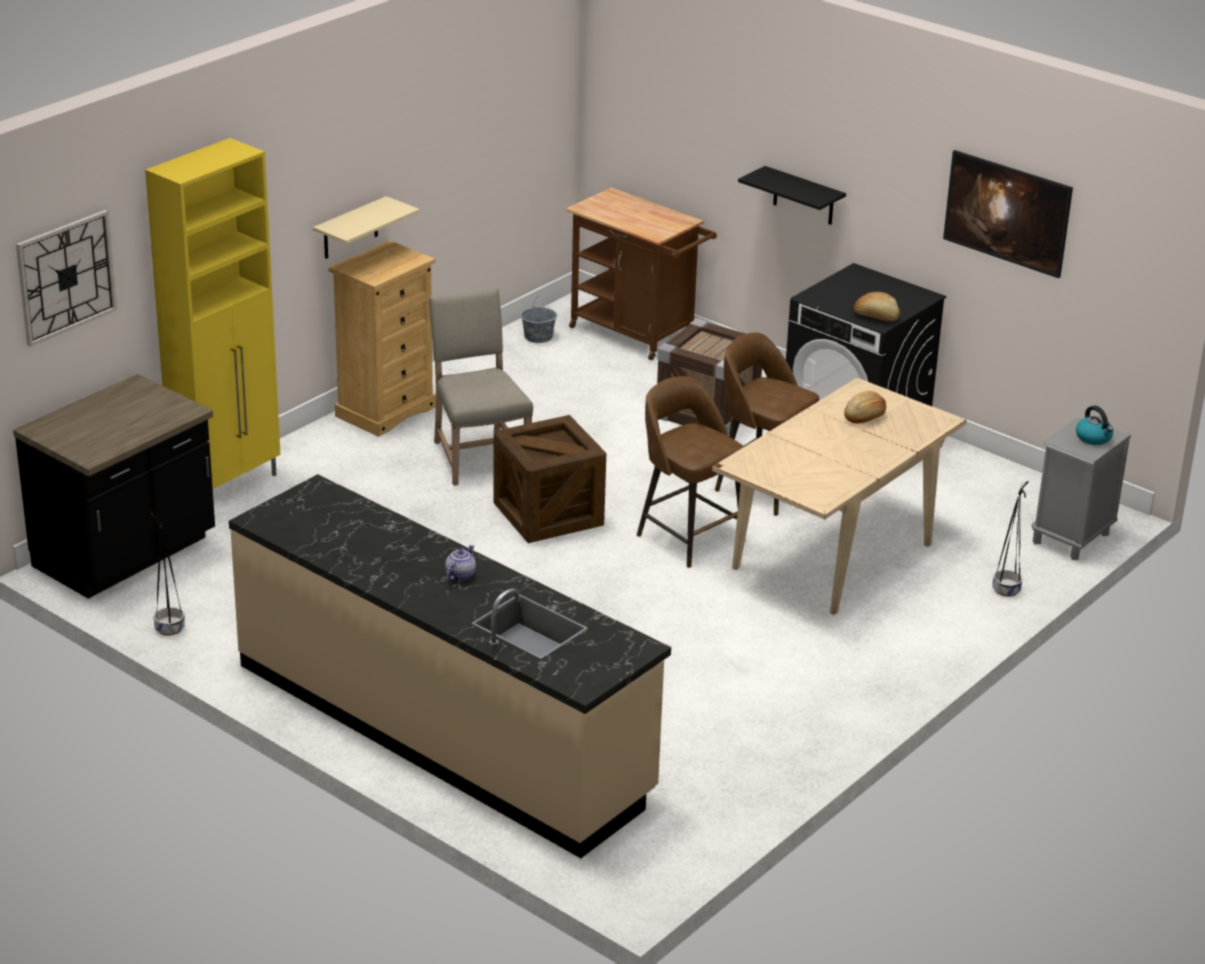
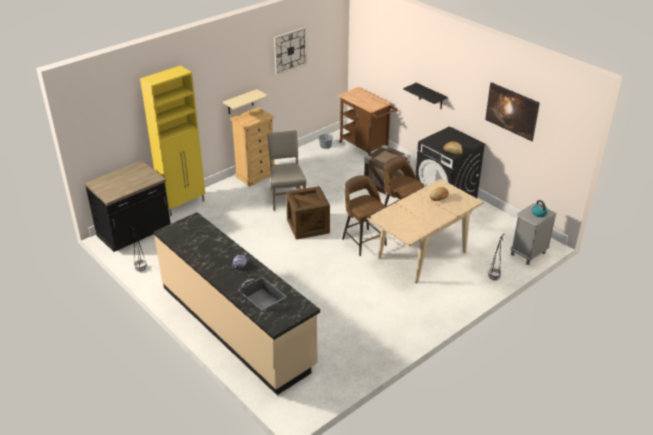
camera: 10 degrees right, 5 degrees up
(66, 277) = (105, 122): wall clock -> wall clock (290, 50)

